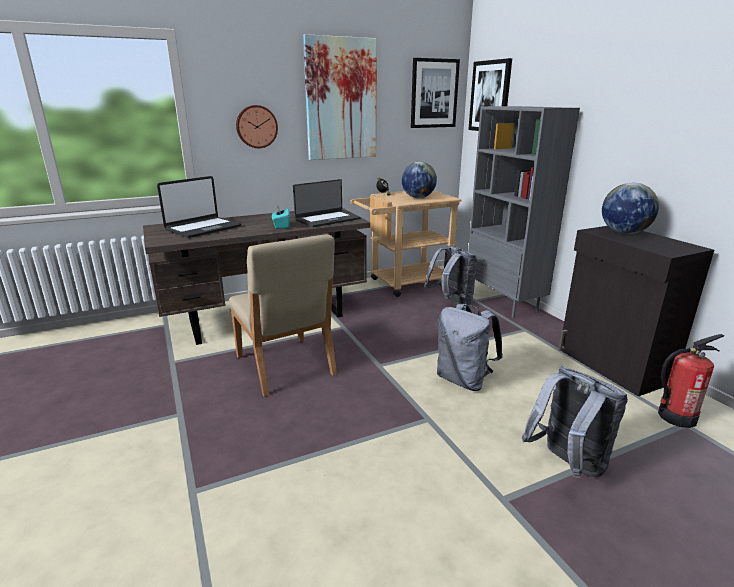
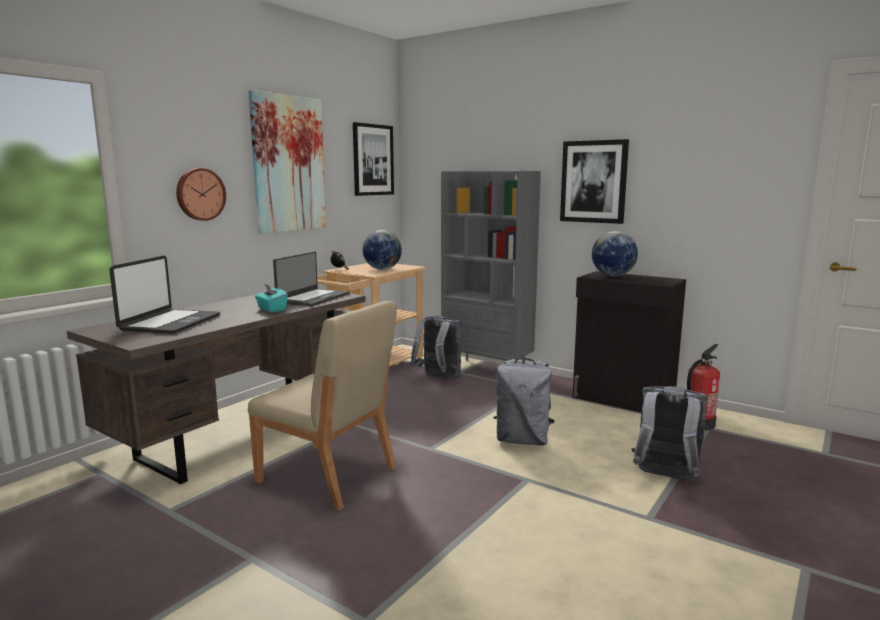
camera: 30 degrees left, 10 degrees down
(490, 96) = (432, 163): picture -> picture (593, 181)

